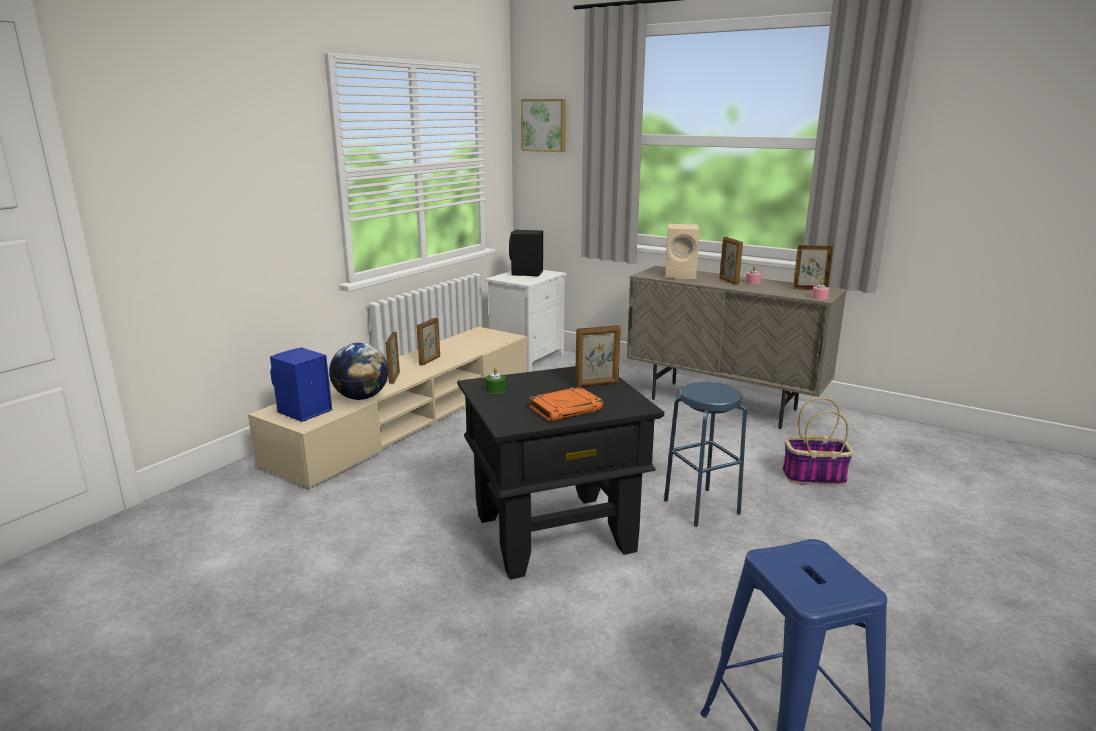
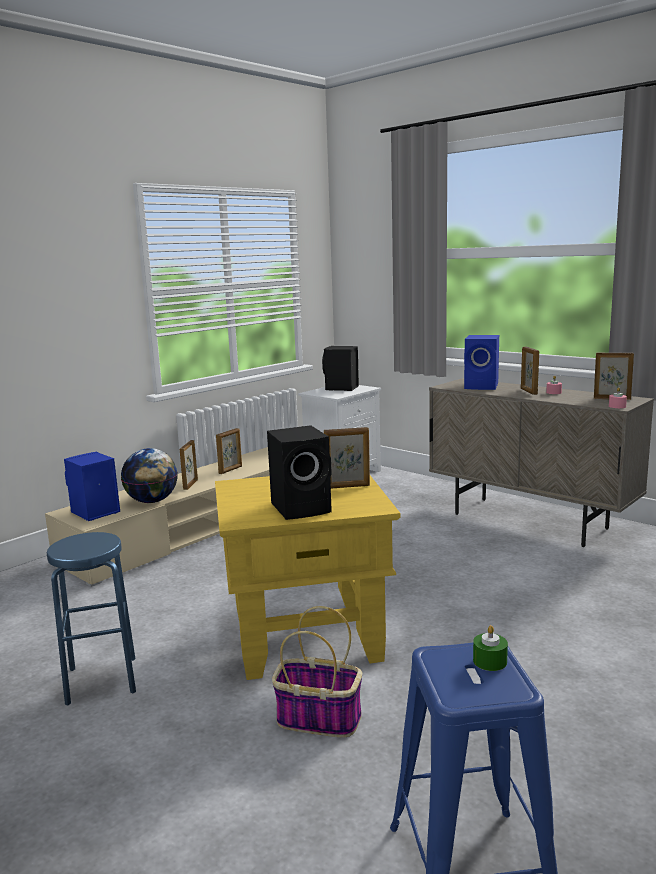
camera: 10 degrees right, 5 degrees down
(495, 390) = (246, 489): green candle -> green candle (490, 661)
(544, 125) = (359, 244): picture -> none
(555, 533) = (307, 638): black side table -> yellow side table
(566, 409) = (303, 508): orange book -> black speaker
(681, 275) = (482, 386): beige speaker -> blue speaker
(702, 506) = (469, 621): blue stool -> blue stool (102, 680)
(813, 477) = (603, 597): basket -> basket (317, 719)

